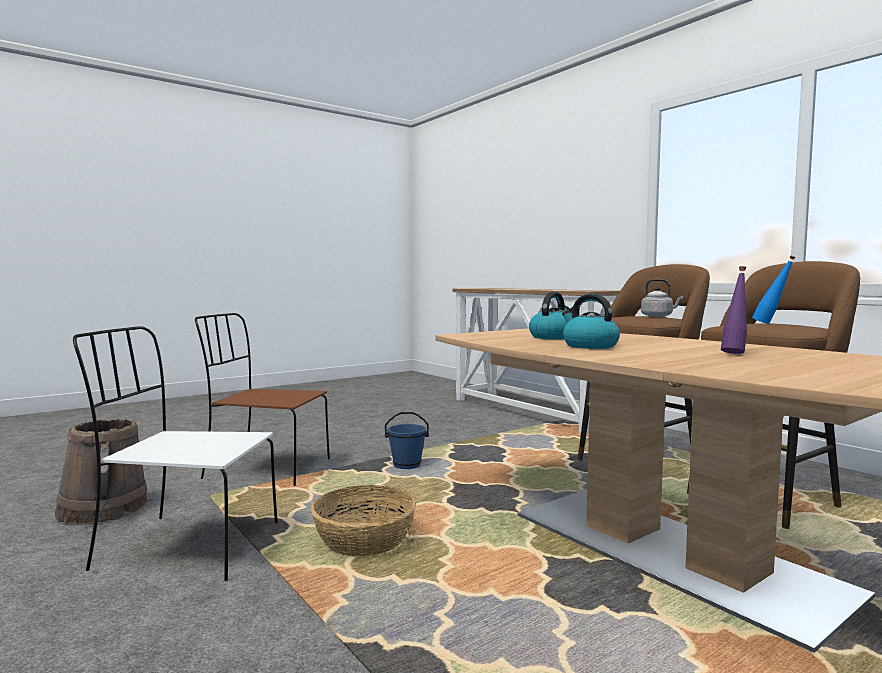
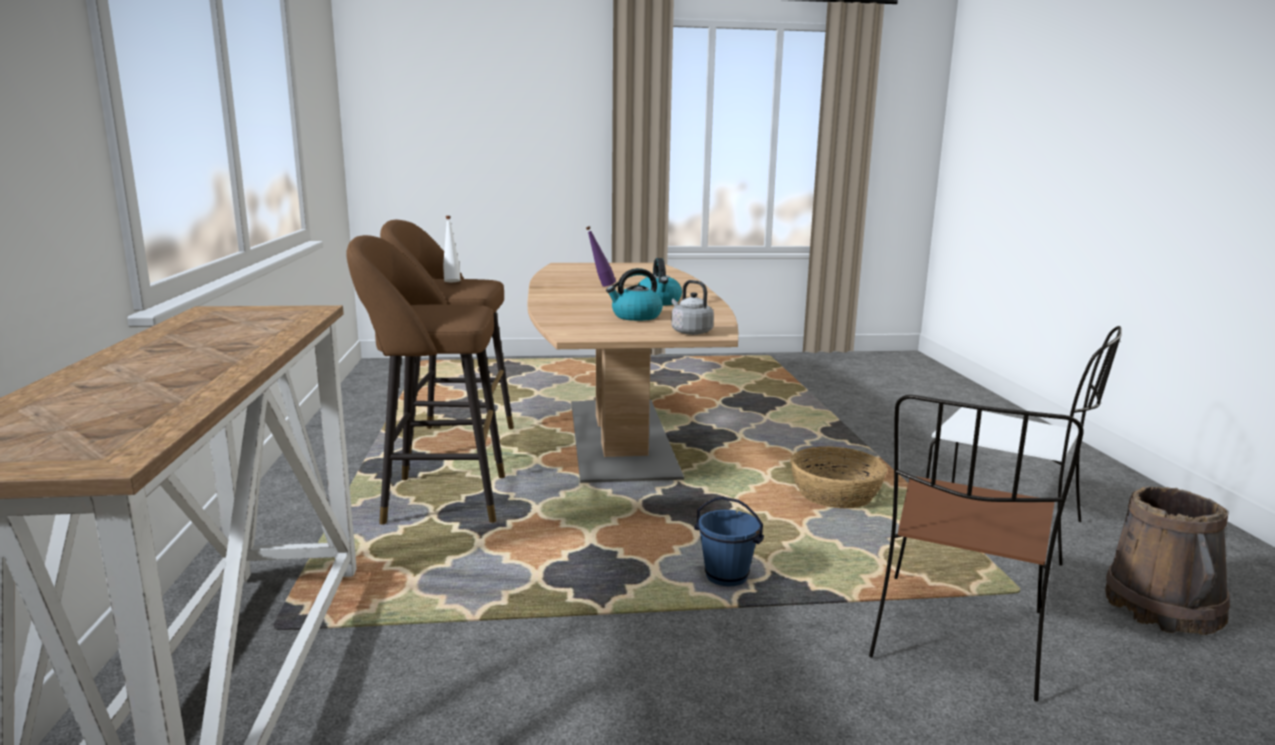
camera: 150 degrees left, 10 degrees up
(265, 469) = (957, 637): brown chair -> brown chair turned 75 degrees clockwise
(658, 316) = (420, 306): grey kettle -> grey kettle (690, 332)
(771, 323) = (451, 282): blue bottle -> white bottle

